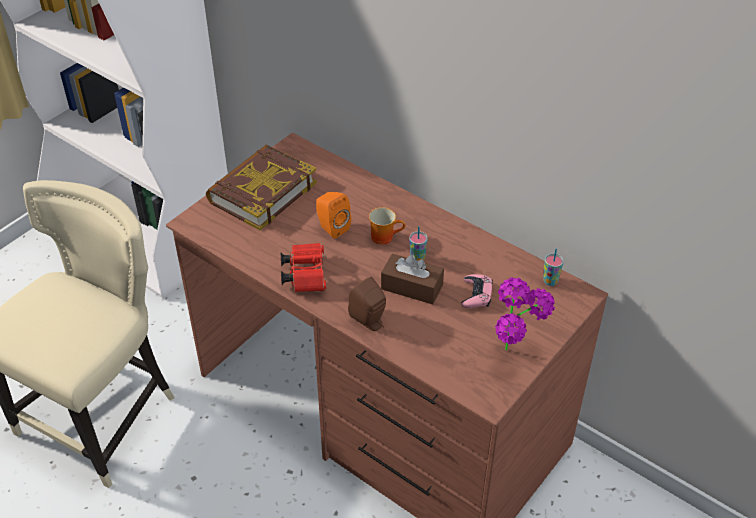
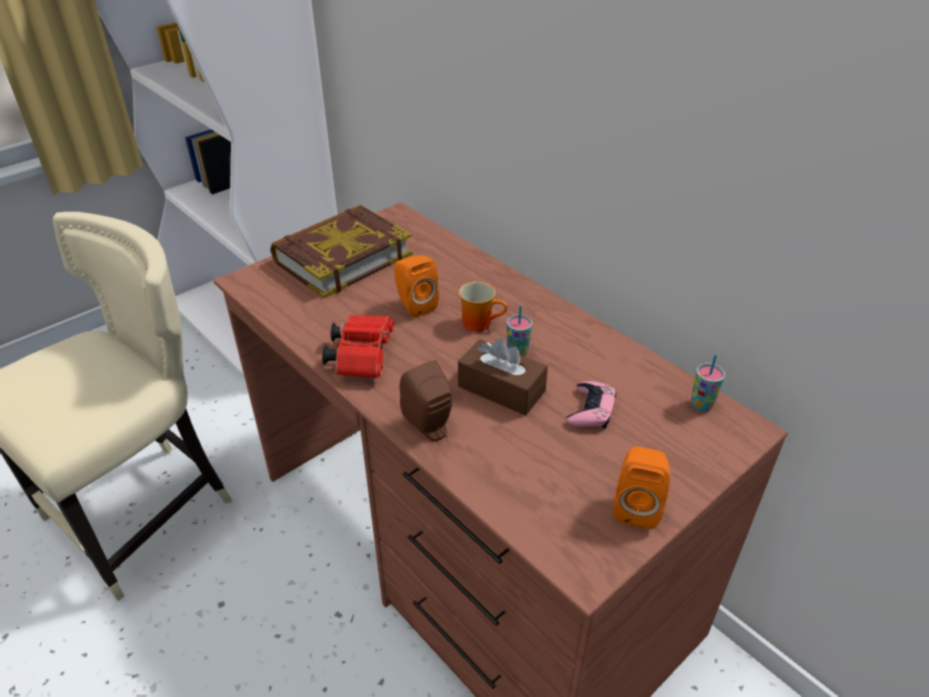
camera: 10 degrees right, 5 degrees down
(515, 356) = (636, 506): potted plant -> orange speaker

